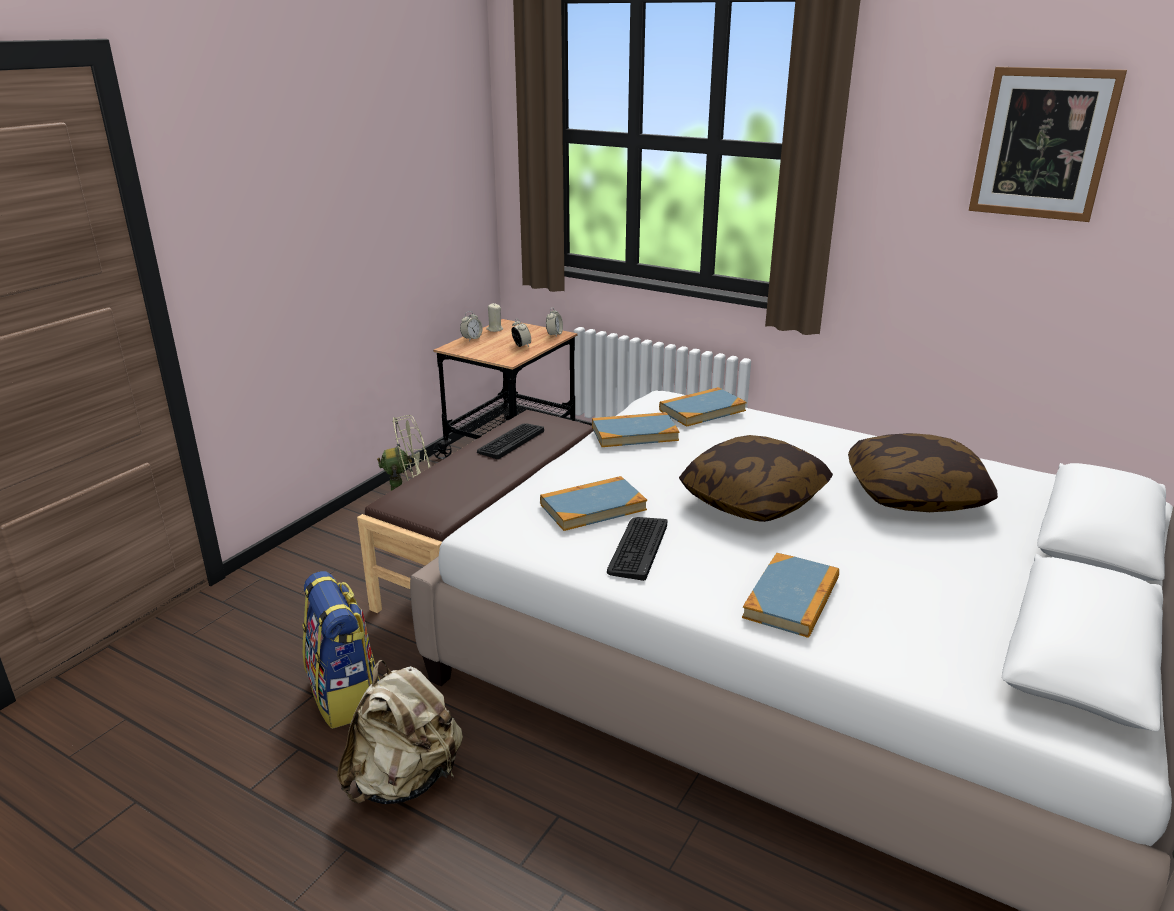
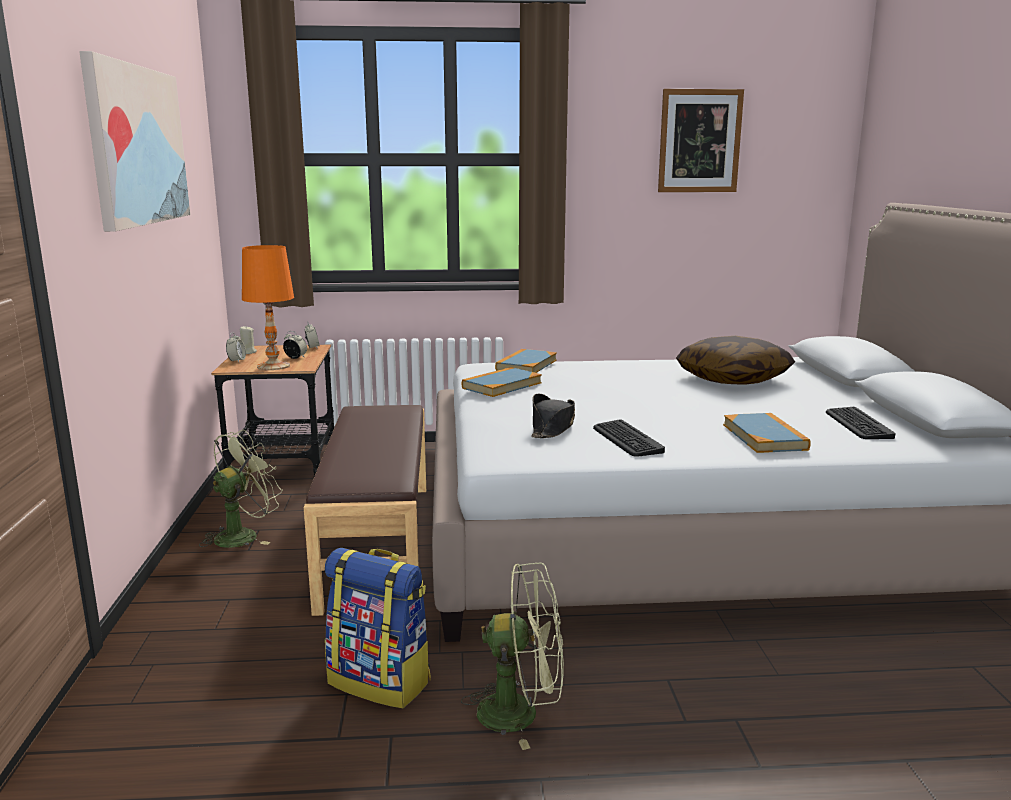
camera: 35 degrees left, 10 degrees down
(334, 143) = (136, 145): none -> picture
(405, 780) = (521, 712): beige backpack -> green fan
(489, 352) = (273, 366): none -> orange table lamp
(510, 441) = (368, 426): keyboard -> keyboard (858, 424)
(593, 507) = (552, 427): book -> black hat
(753, 499) = (649, 400): pillow -> none

